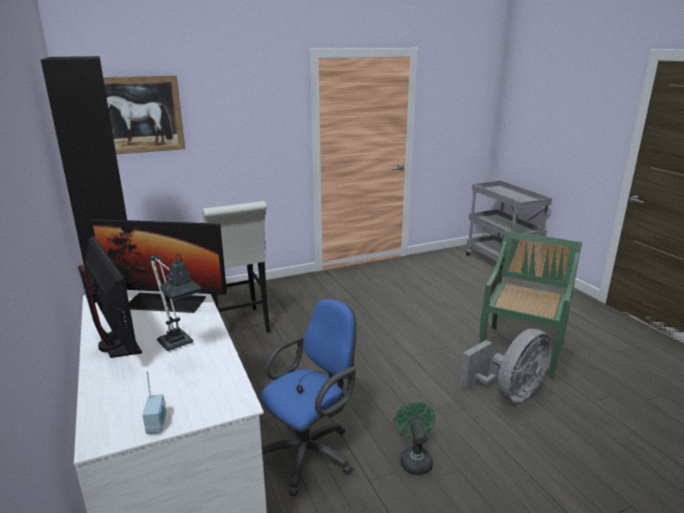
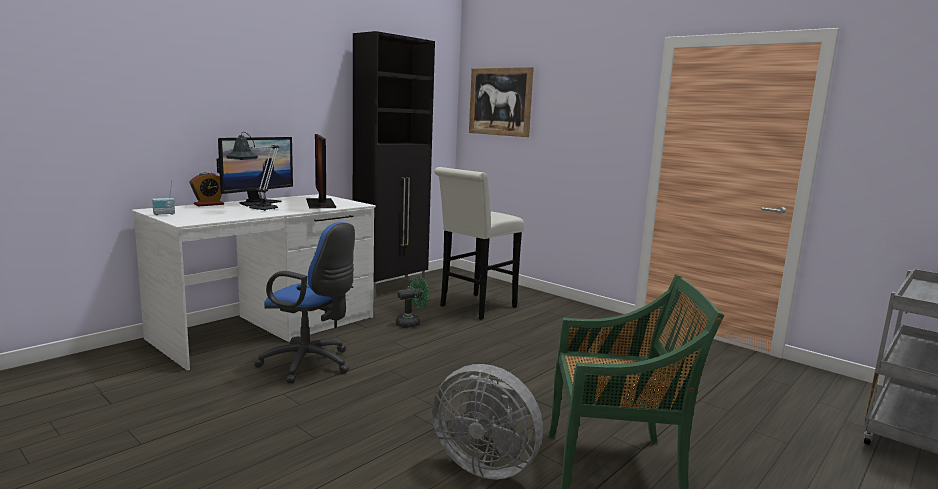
camera: 65 degrees right, 10 degrees down
(96, 383) = (209, 204): none -> alarm clock
(414, 459) = (321, 411): green fan -> green fan (411, 323)

